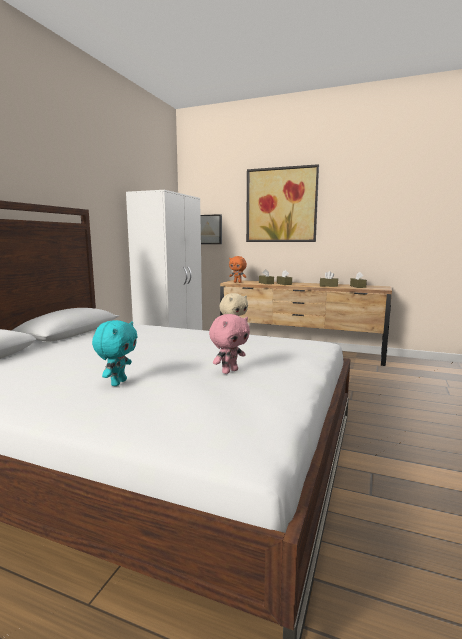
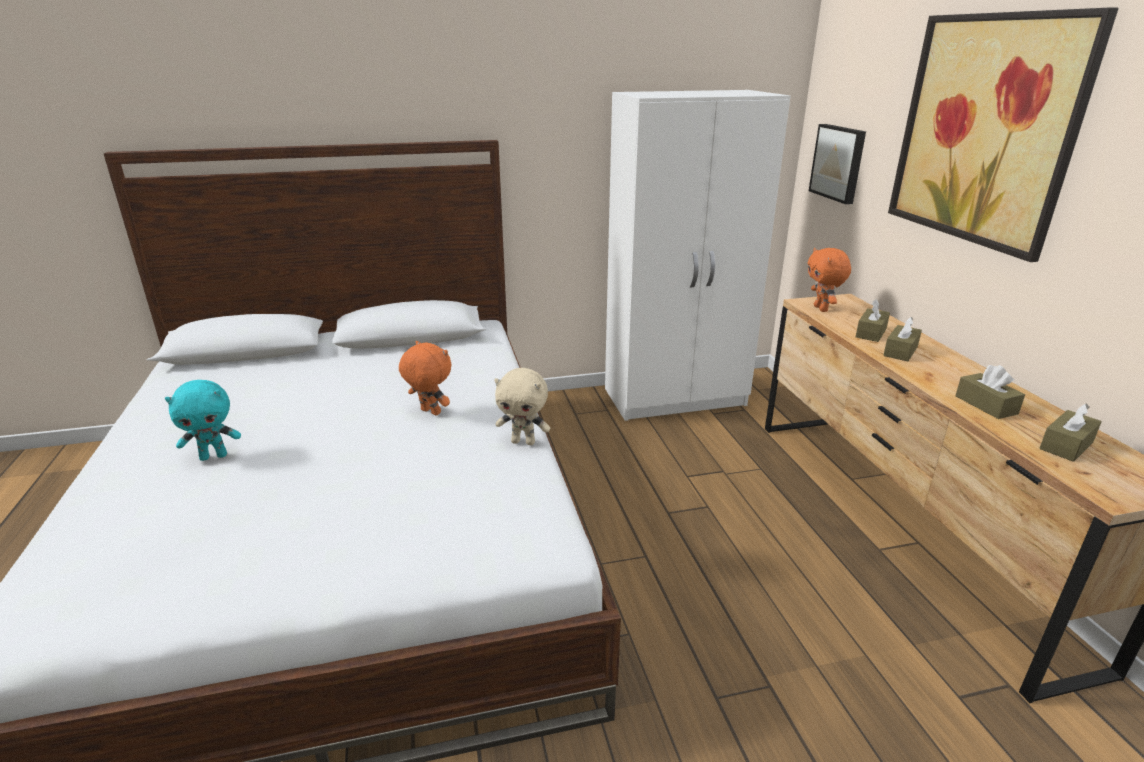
camera: 55 degrees right, 15 degrees up
(173, 340) = (429, 412): none -> orange plush toy
(229, 371) = (303, 513): pink plush toy -> none

